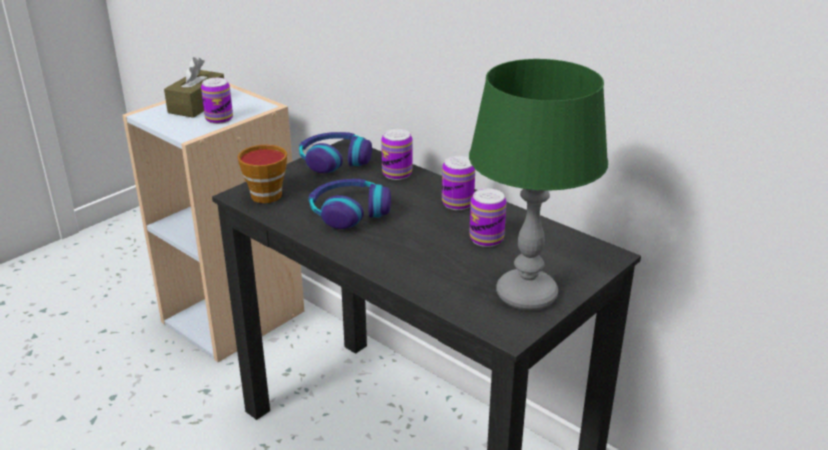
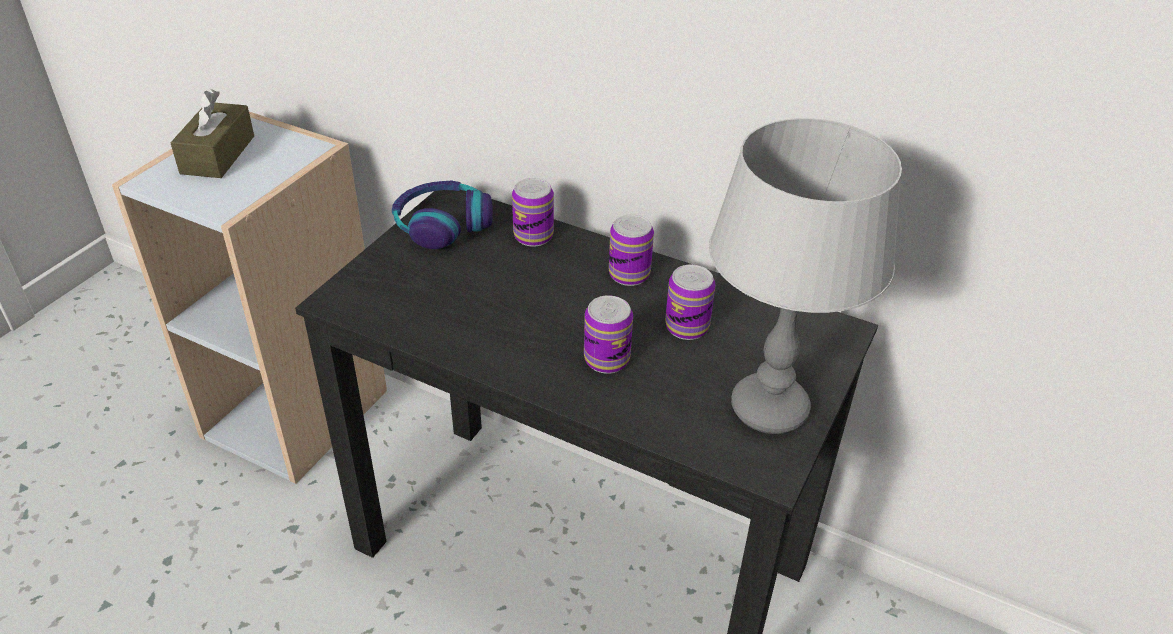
camera: 15 degrees left, 10 degrees up
(219, 119) = (260, 176): can -> can (606, 359)
(262, 194) = (366, 295): cup -> none
(349, 212) = (495, 308): headphones -> none
(526, 295) = (769, 408): green table lamp -> grey table lamp

